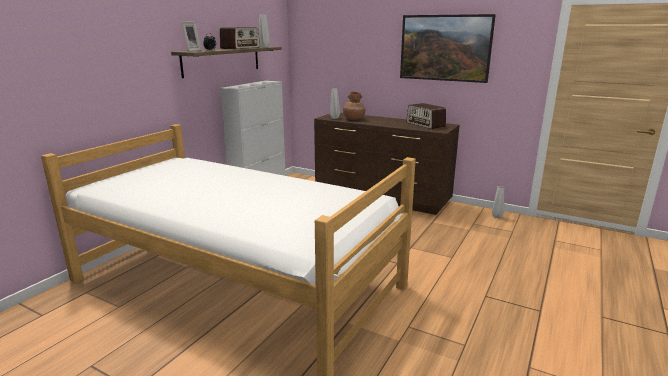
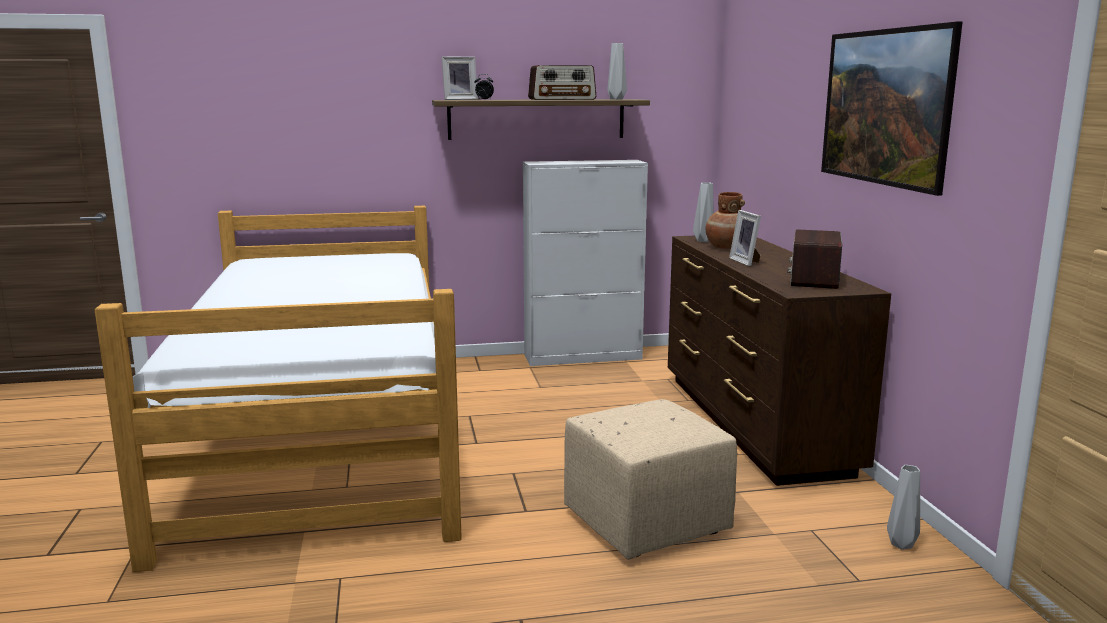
camera: 50 degrees right, 5 degrees down
(383, 123) = (746, 262): none -> picture frame
(436, 245) = (647, 522): none -> beige ottoman

